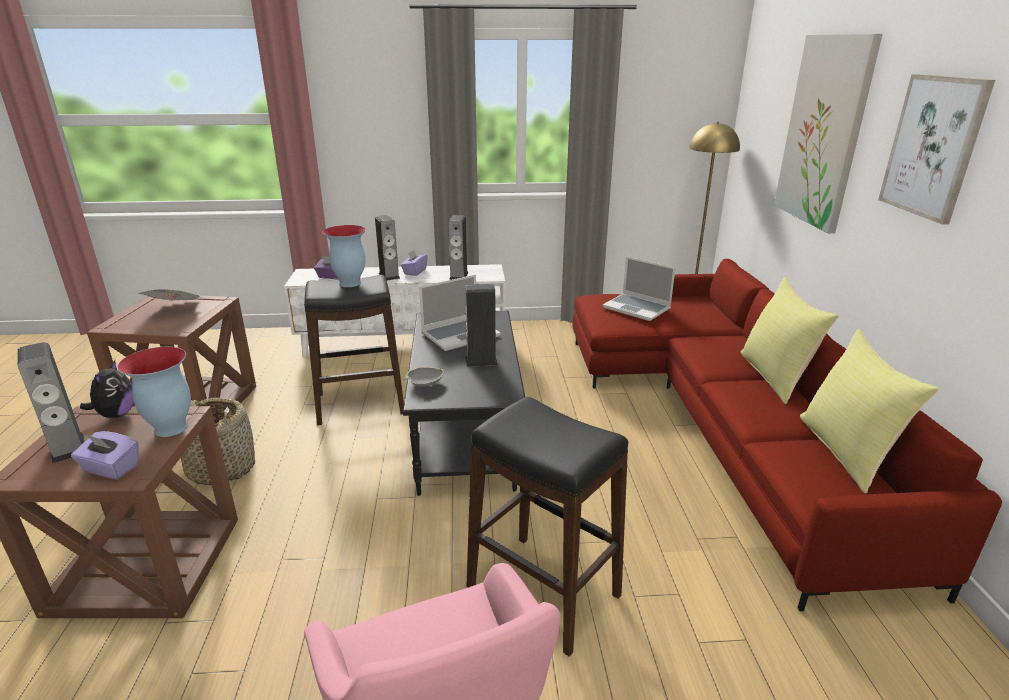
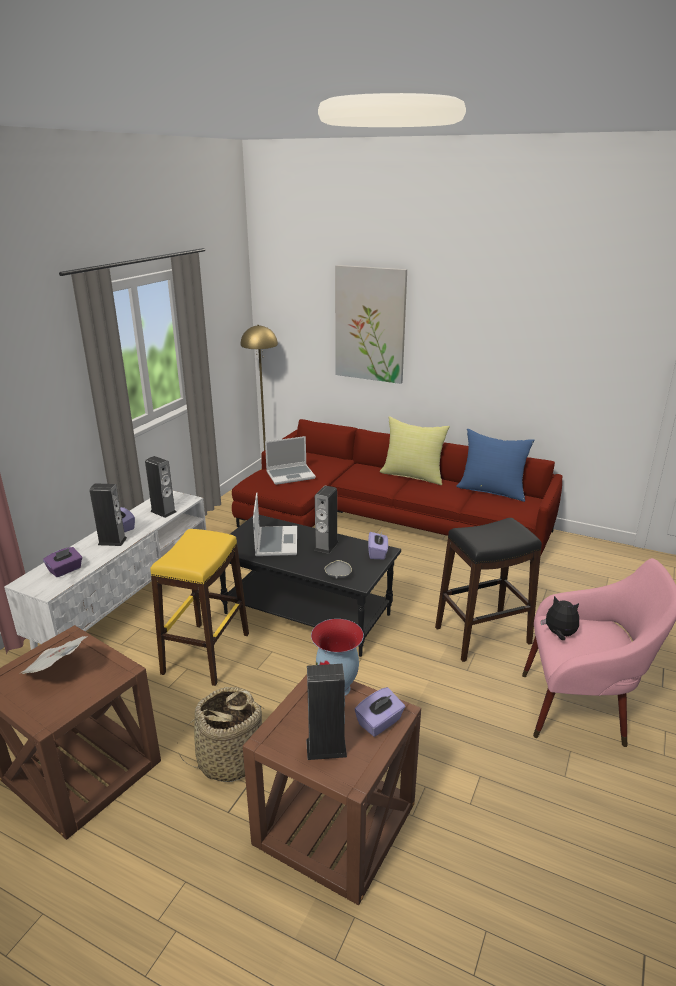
camera: 60 degrees left, 0 degrees up
(116, 414) = (285, 718): plush toy -> plush toy (559, 634)
(349, 283) = (191, 546): vase -> none
(361, 403) = (206, 653): black stool -> yellow stool
(498, 393) = (378, 553): none -> purple tissue box
(847, 452) = (492, 490): yellow pillow -> blue pillow
(933, 147) = (467, 328): picture -> none

